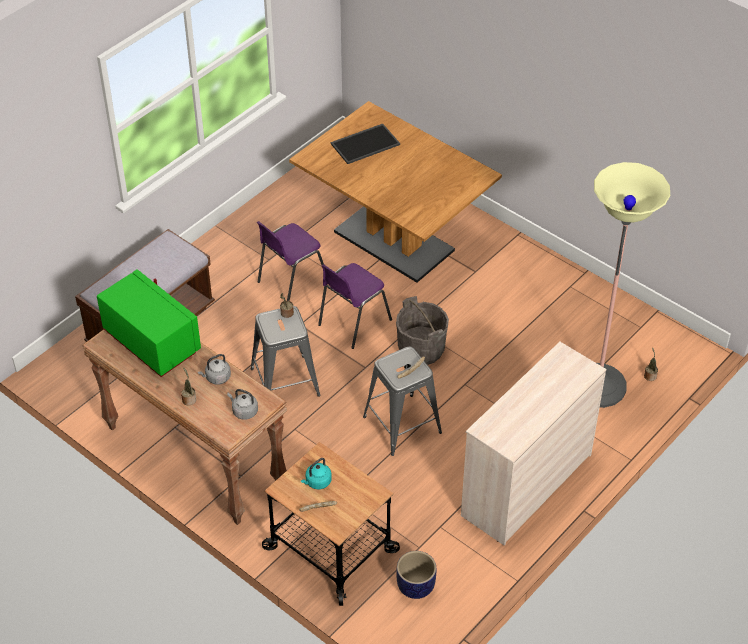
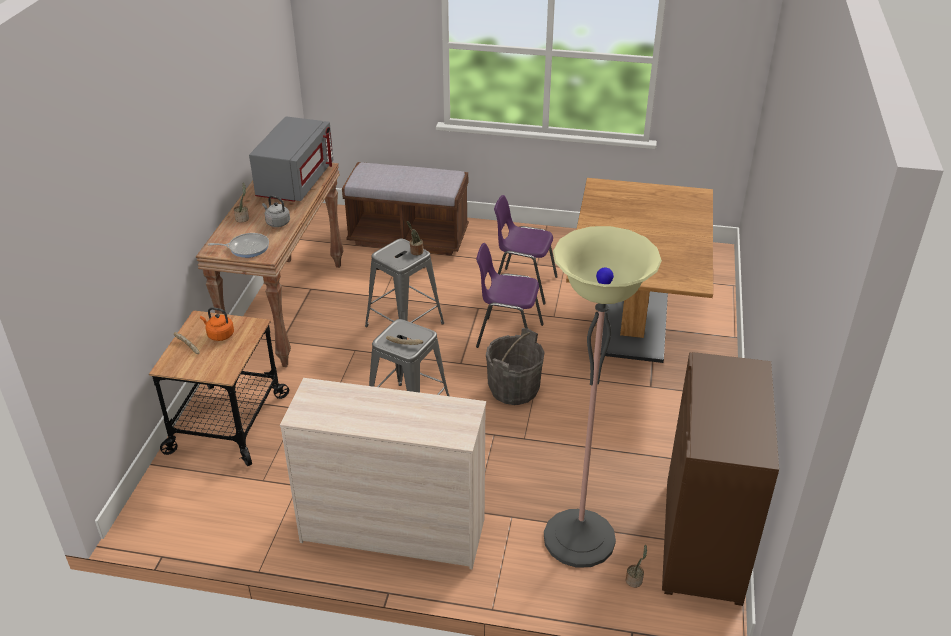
camera: 60 degrees right, 10 degrees down
(151, 342) = (295, 181): green microwave -> grey microwave
(244, 411) = (246, 248): grey kettle -> frying pan
(317, 482) = (219, 335): turquoise kettle -> orange kettle
(365, 143) = (654, 205): tray -> none
(415, 586) = (212, 496): planter -> none
(639, 325) = (704, 542): none -> brown cabinet

